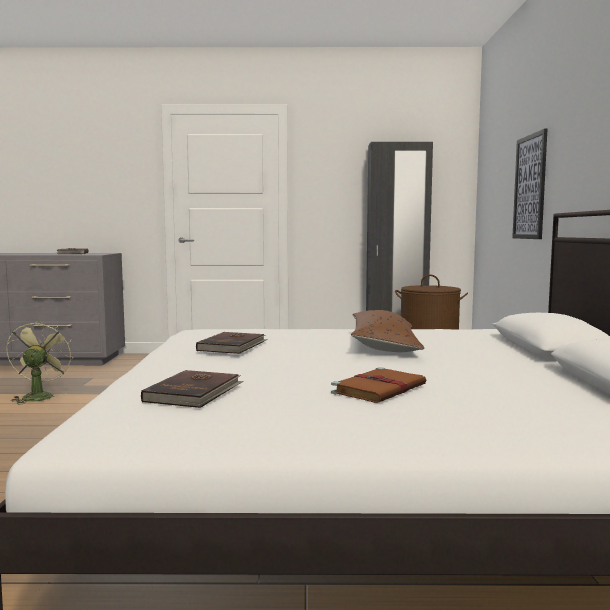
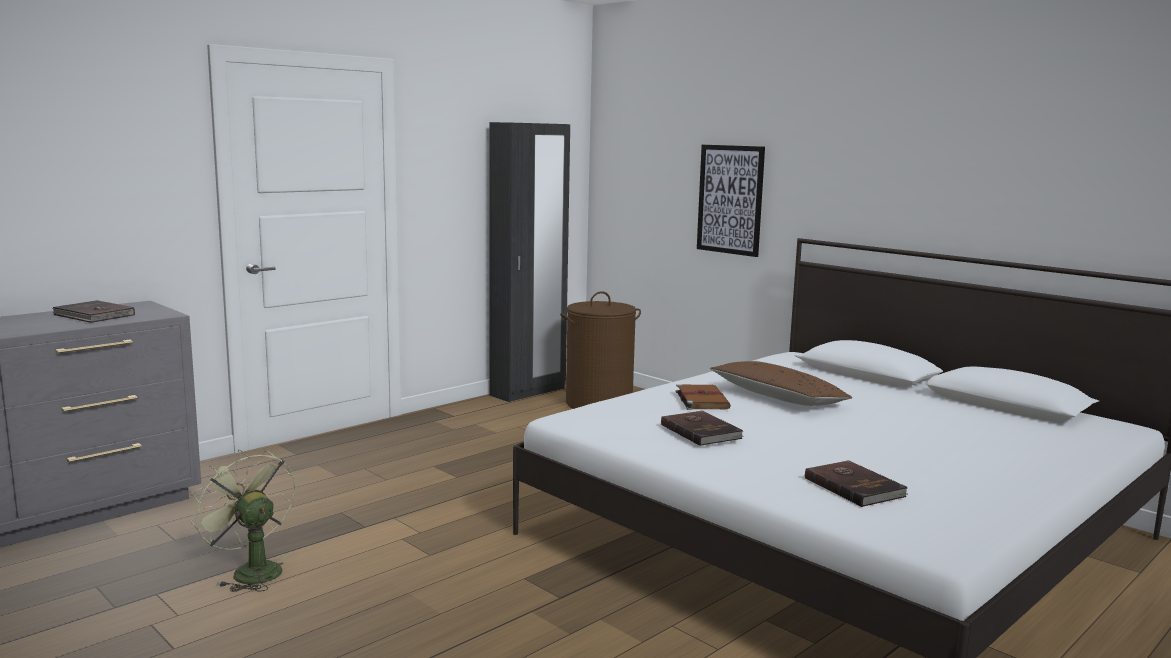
camera: 45 degrees left, 5 degrees up
(380, 388) = (920, 444): brown book -> brown book (701, 400)

